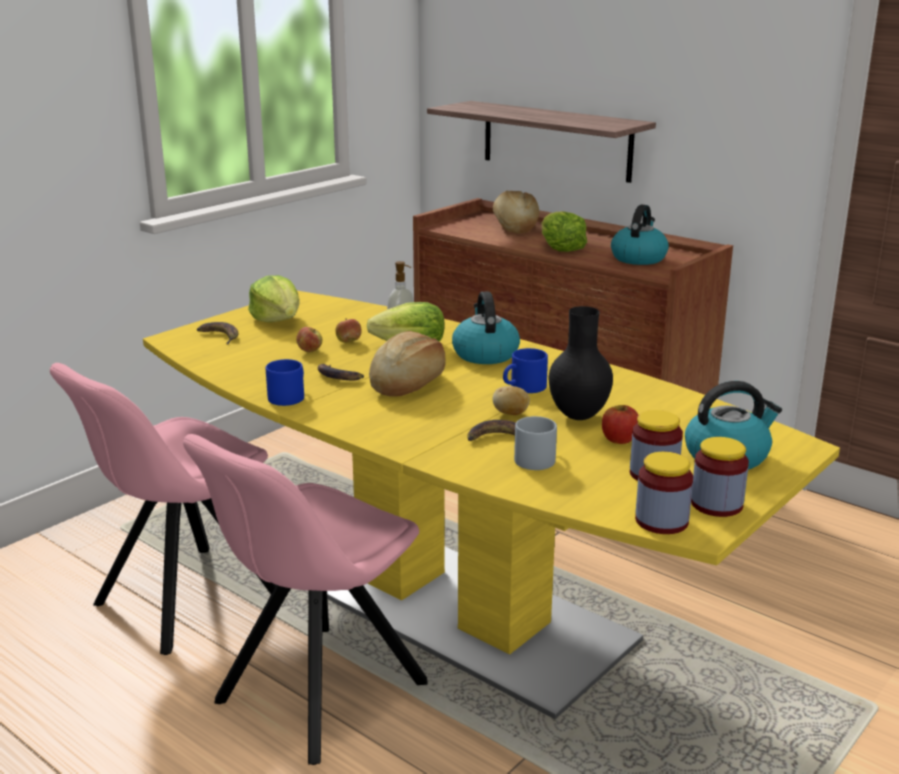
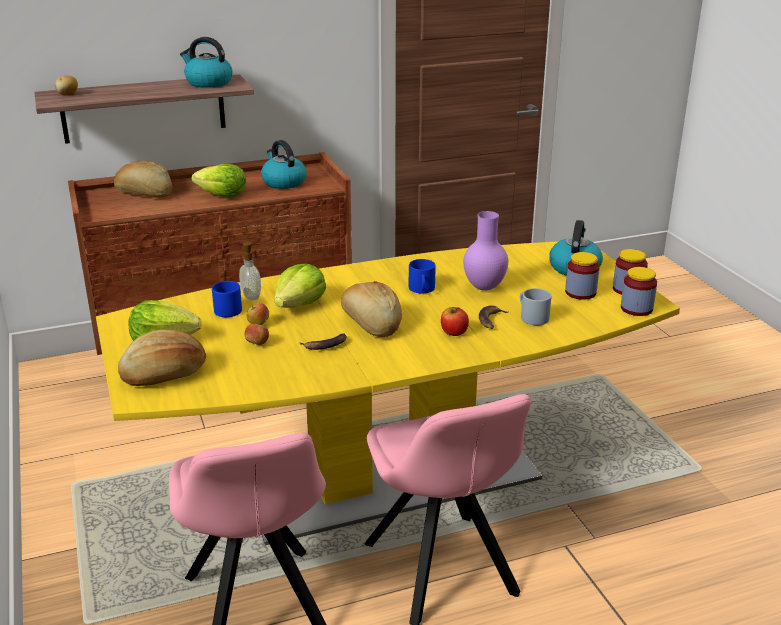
camera: 60 degrees left, 5 degrees up
(219, 336) = (164, 374): banana -> bread
(289, 396) = (341, 373): blue mug -> blue mug (225, 309)
(485, 354) = (348, 284): kettle -> kettle (208, 83)
(511, 414) = (459, 305): potato -> potato (67, 94)
(578, 416) = (483, 287): black vase -> purple vase
(619, 439) = (528, 287): apple -> apple (454, 332)

